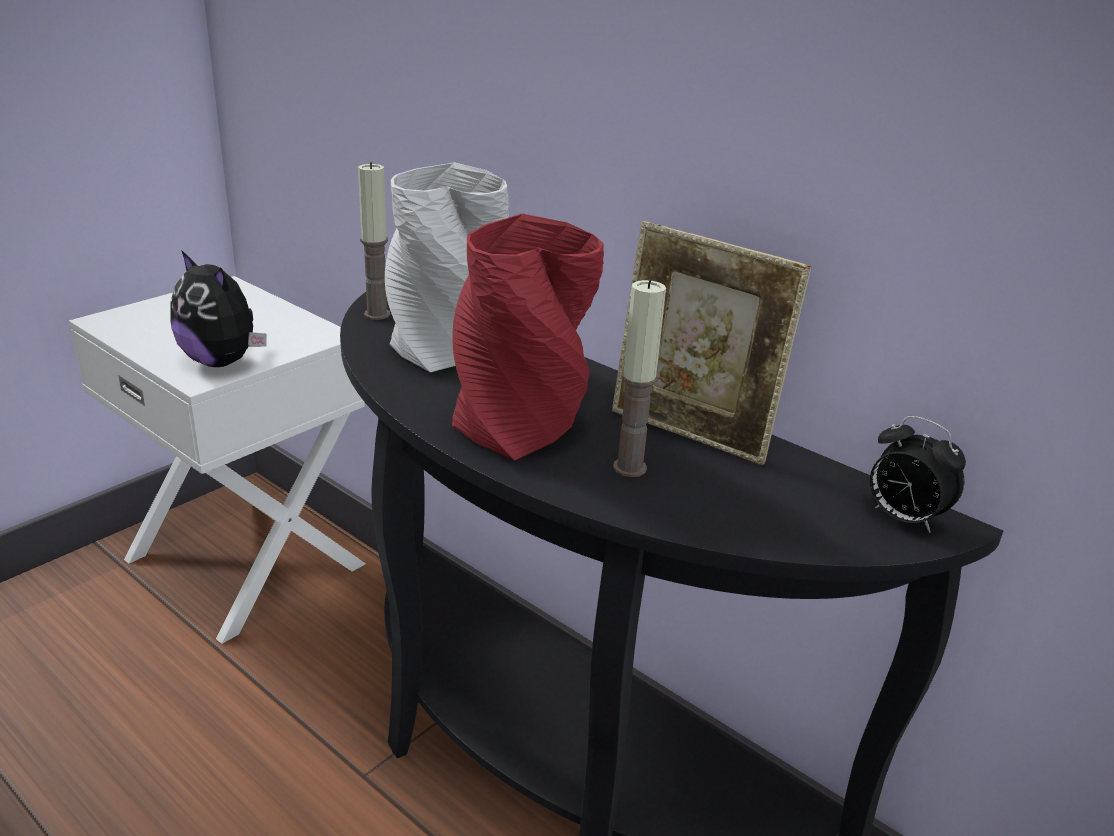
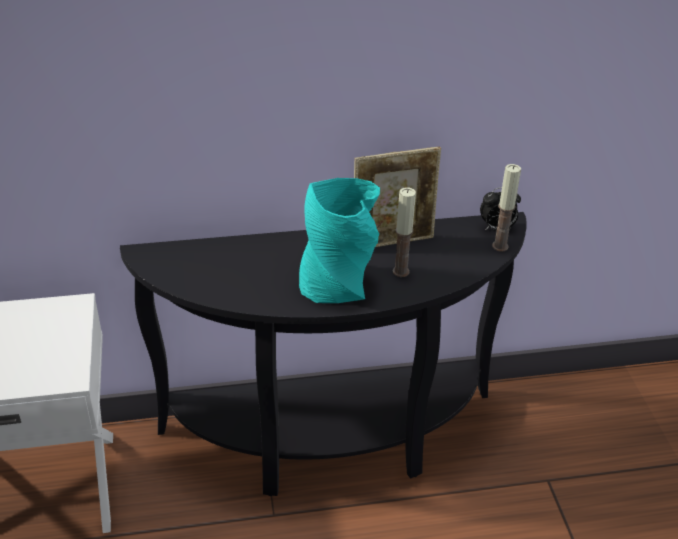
camera: 50 degrees left, 10 degrees up
(222, 361) = (58, 361): plush toy -> none
(377, 314) = (166, 272): candle -> candle (500, 246)
(447, 349) = (236, 268): grey vase -> none
(521, 427) = (338, 283): red vase -> turquoise vase

